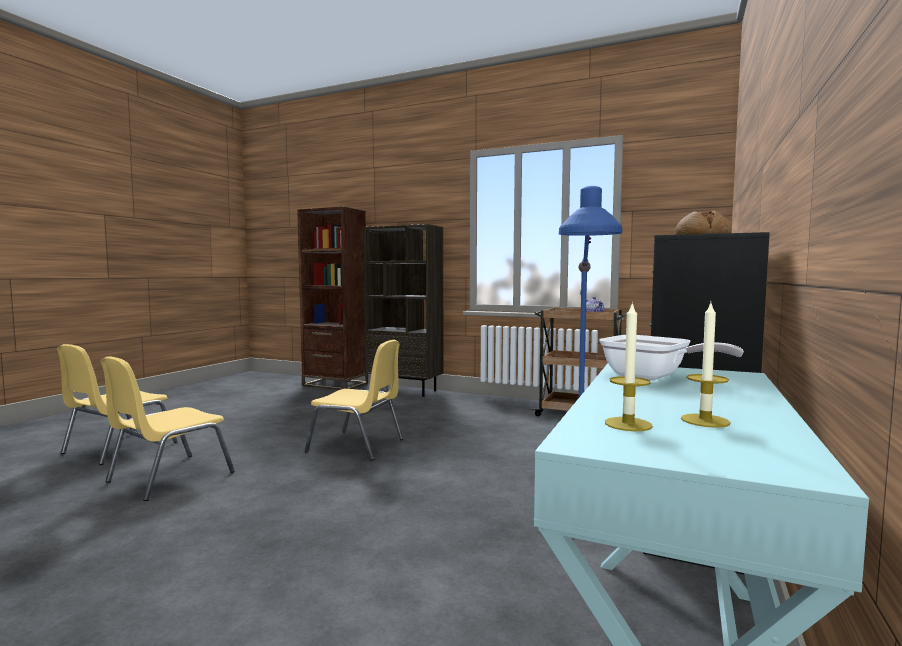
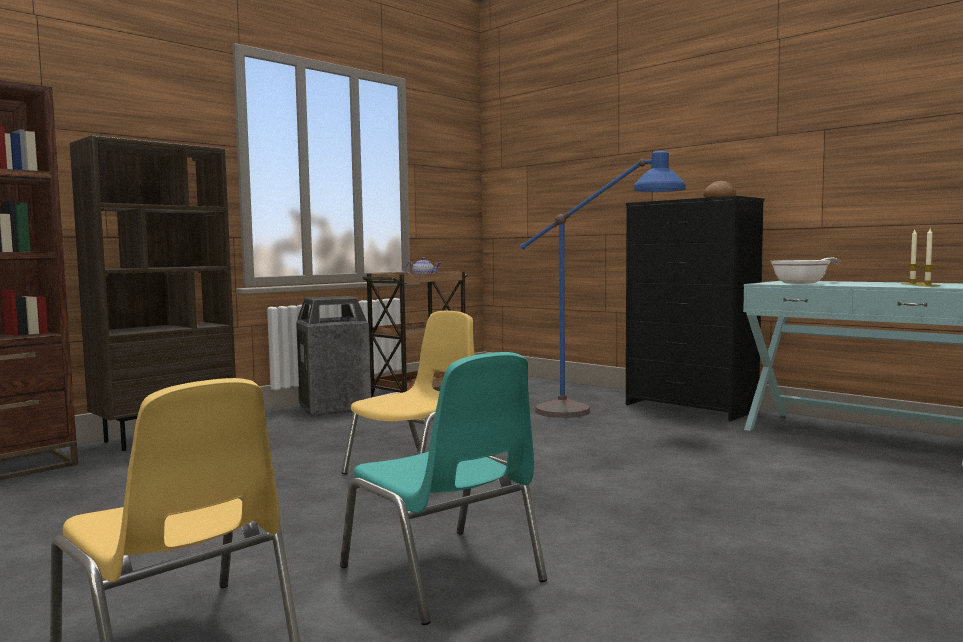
camera: 70 degrees left, 0 degrees up
(168, 477) = (444, 575): yellow chair -> turquoise chair
(502, 404) = (334, 408): none -> trash can

